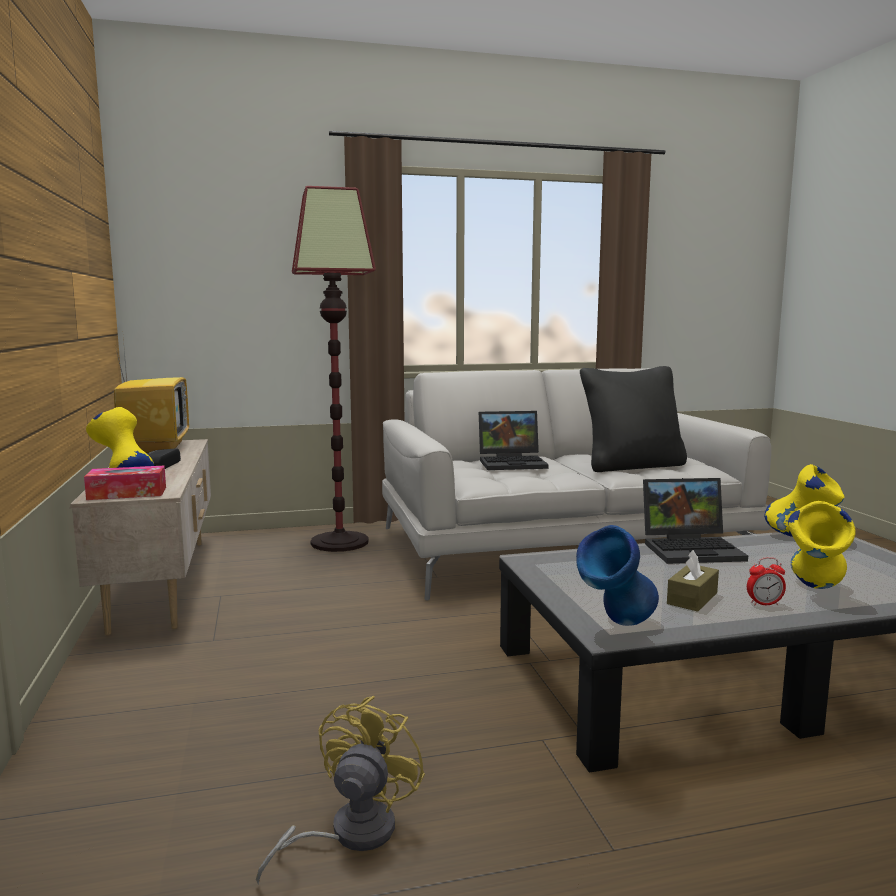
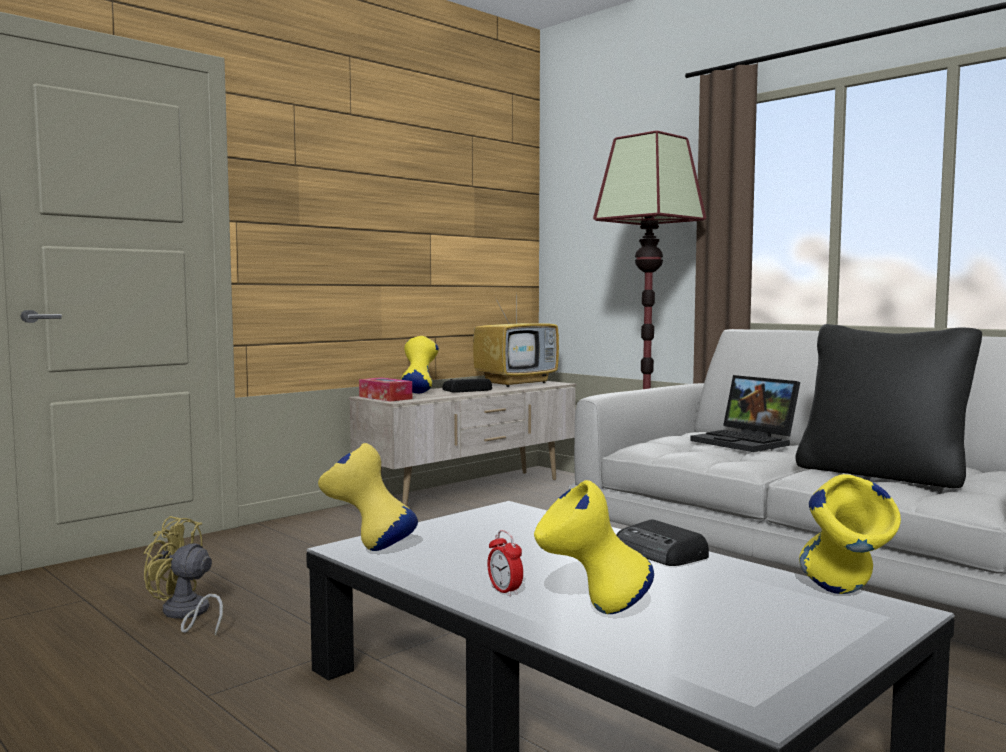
camera: 60 degrees right, 5 degrees down
(349, 834) = (186, 615): yellow fan -> yellow fan turned 150 degrees counterclockwise
(616, 626) = (368, 548): blue vase -> yellow vase
(692, 549) = (661, 553): laptop -> radio
(692, 598) = (479, 564): brown tissue box -> none

